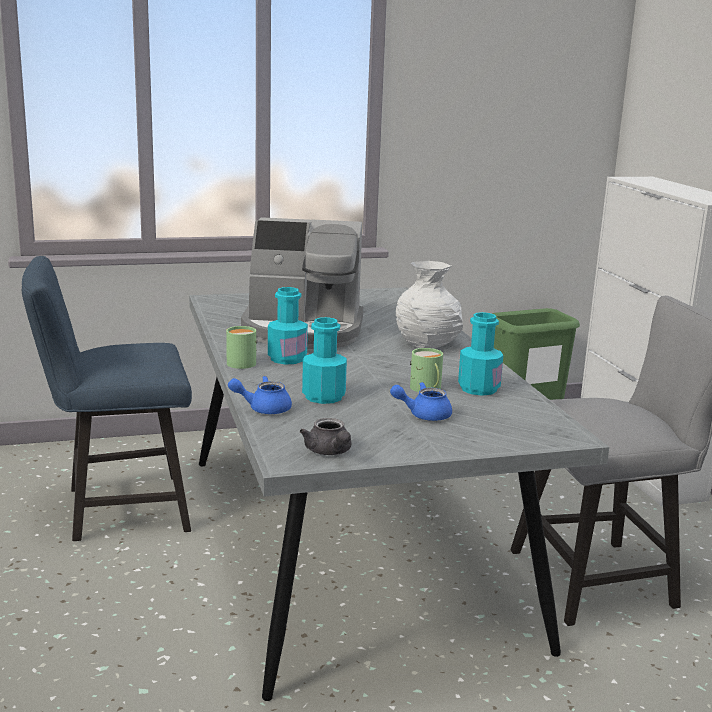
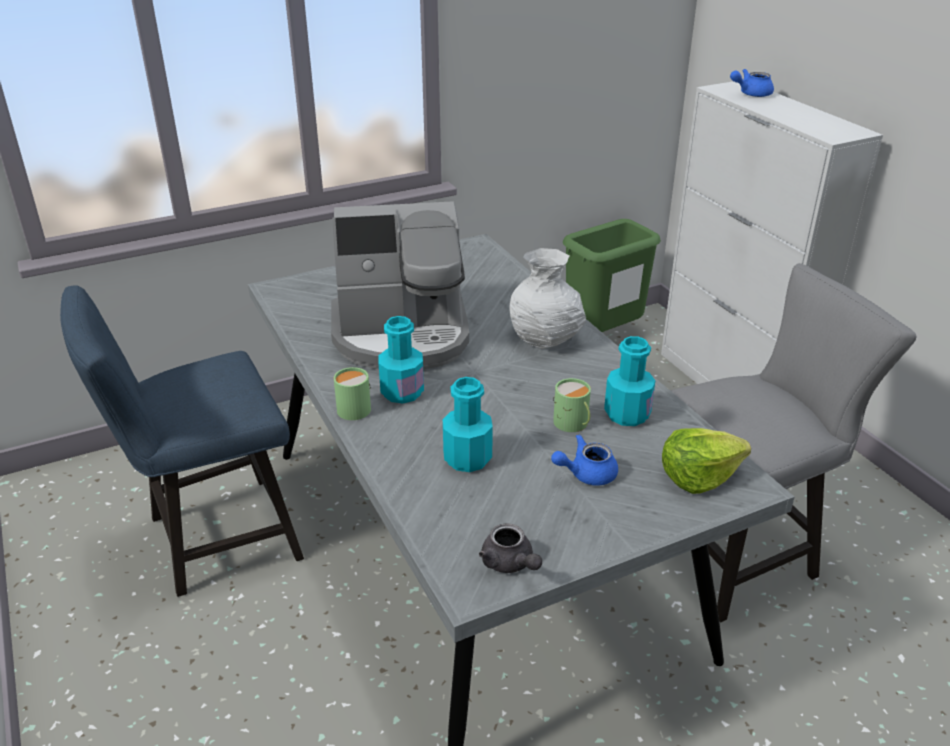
camera: 10 degrees left, 15 degrees up
(263, 408) = (409, 494): blue teapot -> blue teapot (751, 94)
(525, 426) = (698, 476): none -> lettuce

